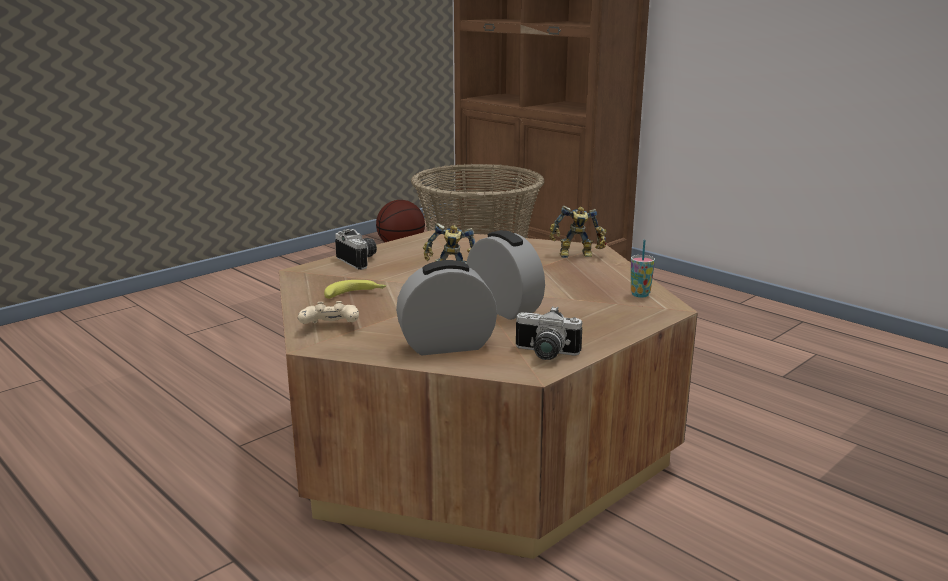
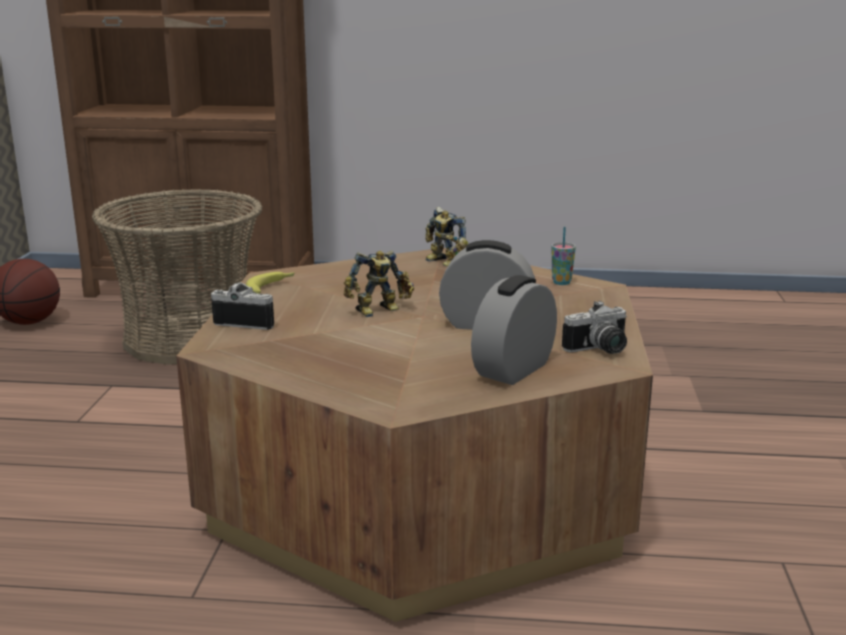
camera: 40 degrees left, 0 degrees up
(330, 327) = (376, 390): beige game controller -> none
(356, 295) = (326, 353): banana -> banana (271, 288)
(577, 255) = (442, 263): toy robot -> toy robot turned 90 degrees clockwise

